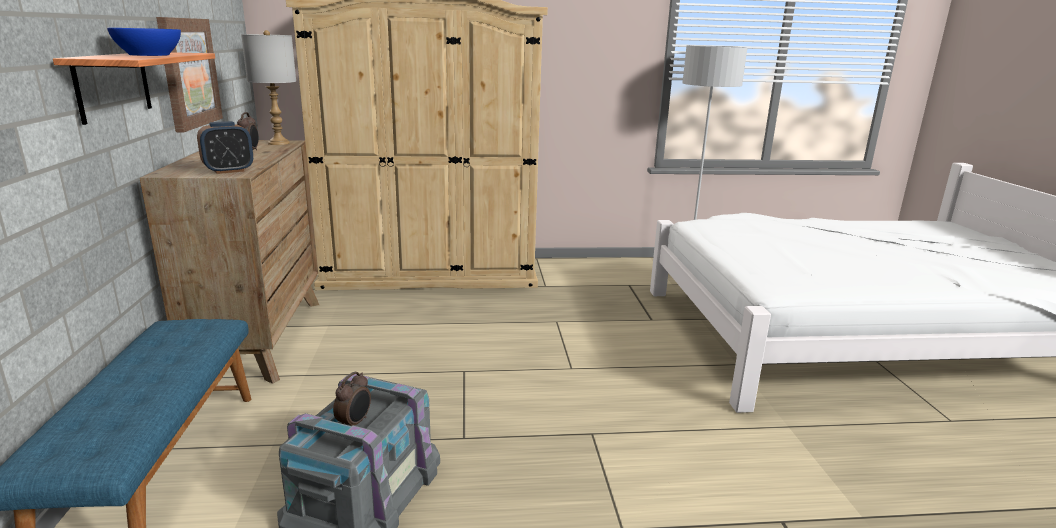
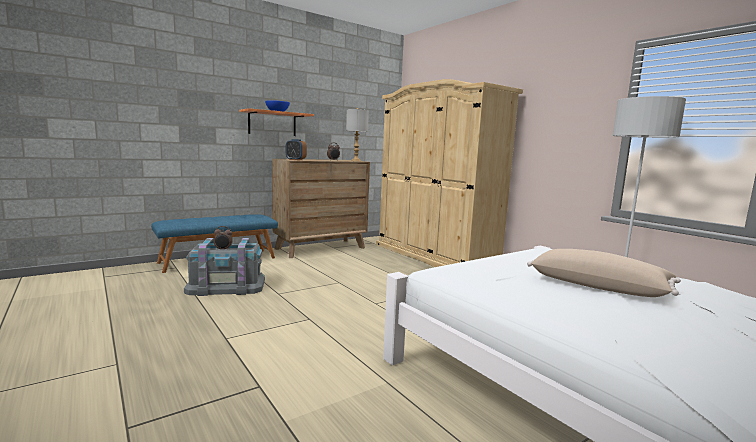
camera: 60 degrees right, 10 degrees down
(189, 72) = (332, 127): picture -> none
(829, 249) = (598, 286): none -> beige pillow

